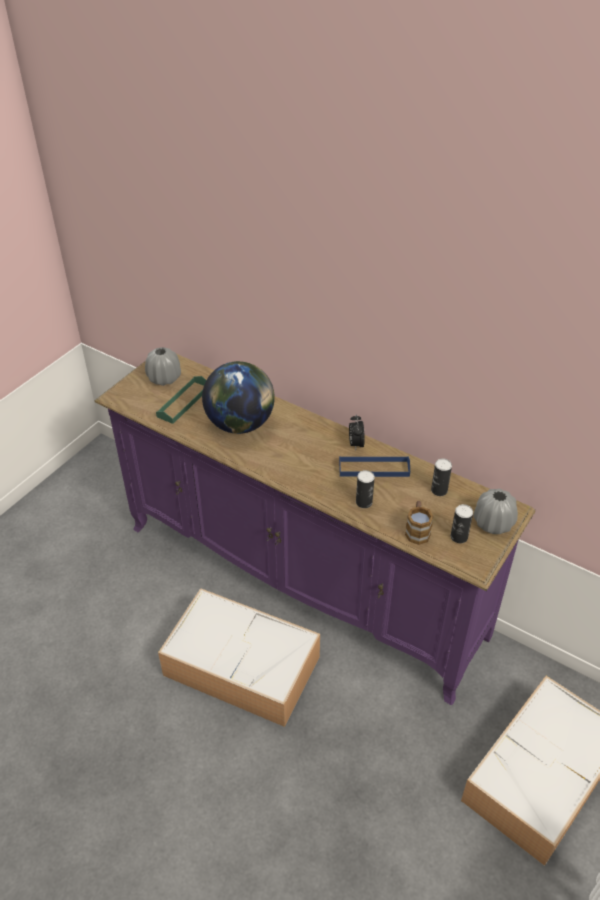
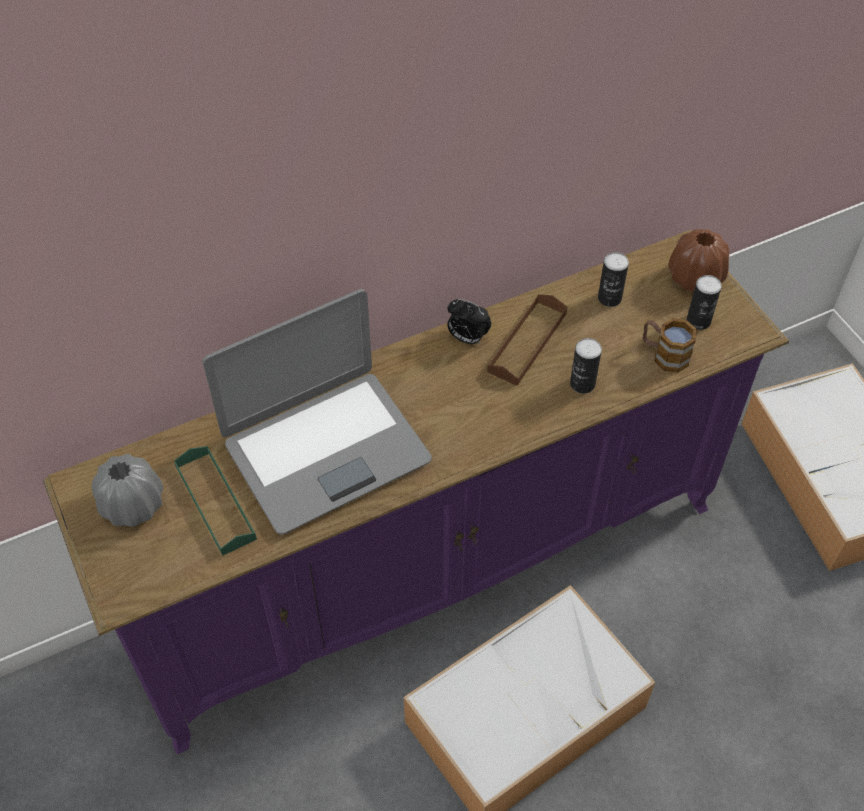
camera: 60 degrees left, 10 degrees up
(240, 424) = (325, 450): globe -> laptop
(374, 468) = (527, 342): blue tray -> brown tray
(493, 523) = (695, 278): grey vase -> brown vase

